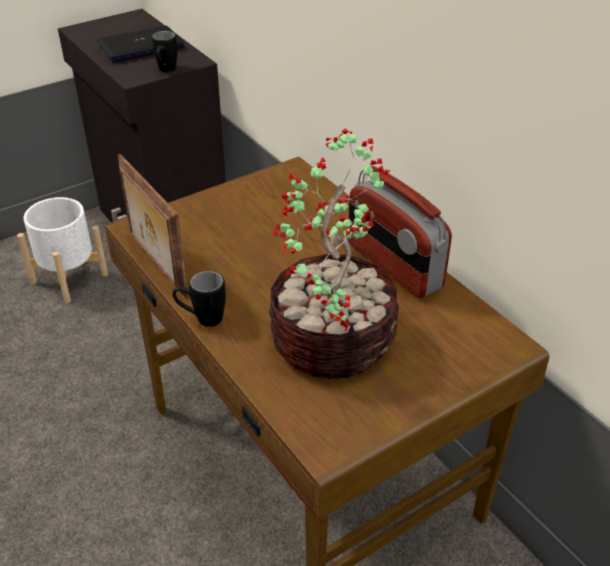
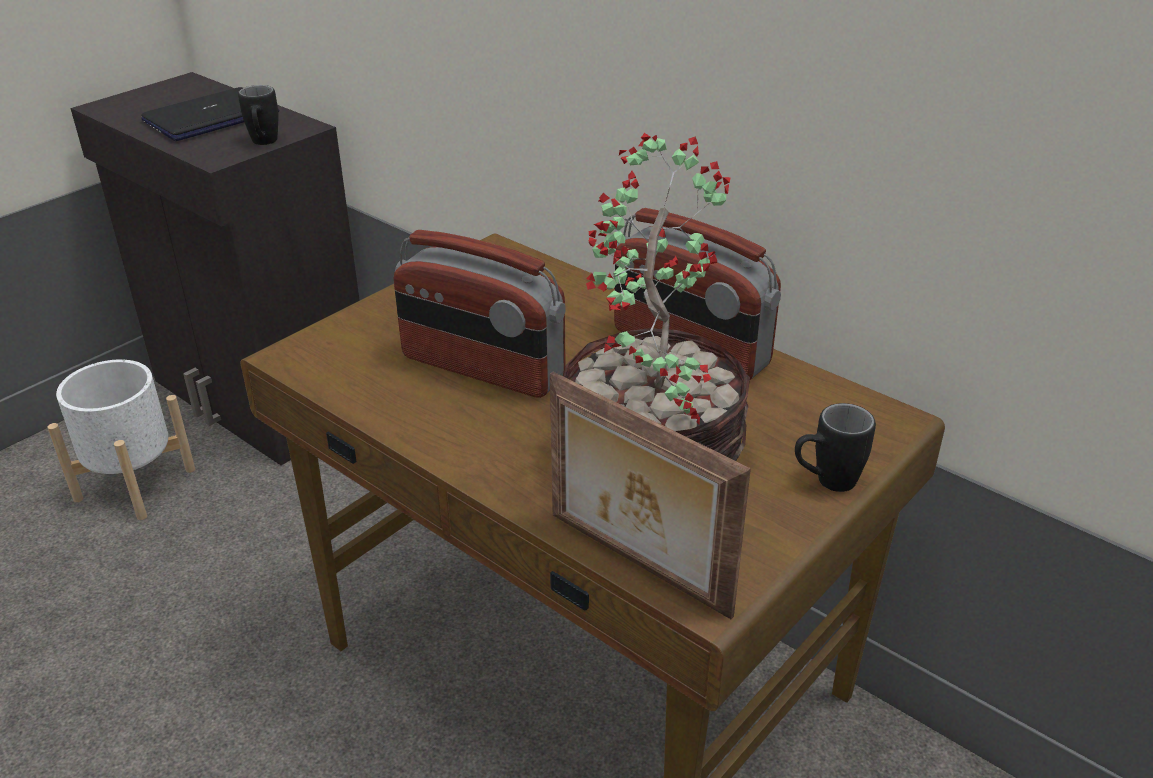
camera: 15 degrees left, 5 degrees down
(156, 265) = (347, 400): picture frame -> picture frame (635, 565)
(201, 319) = (447, 460): black mug -> black mug (825, 483)
(249, 257) = (482, 368): none -> radio

